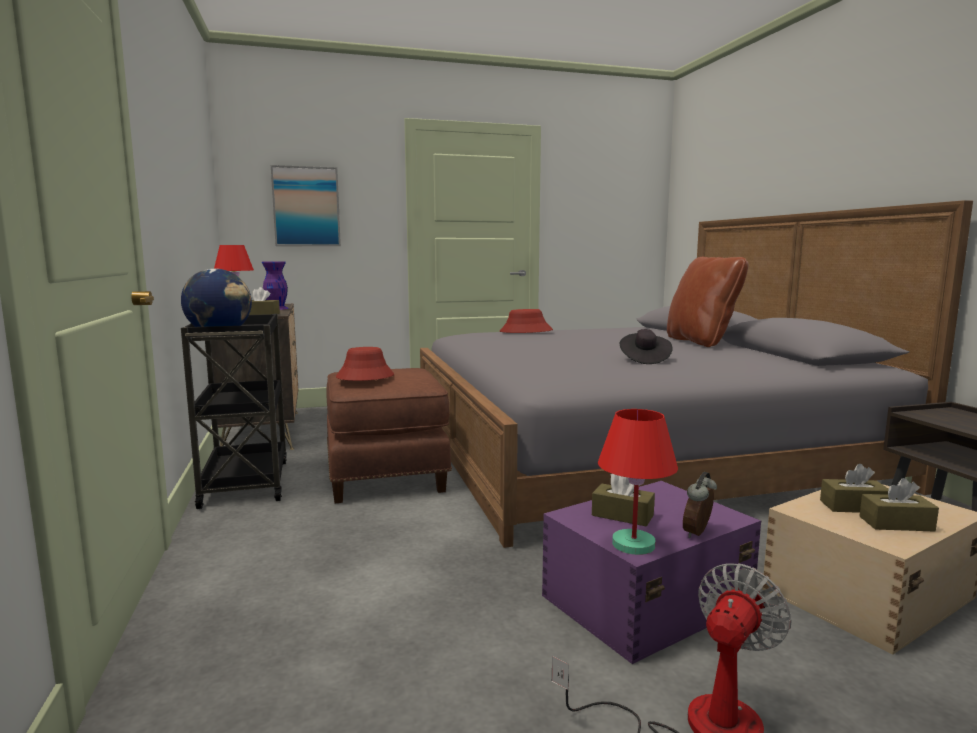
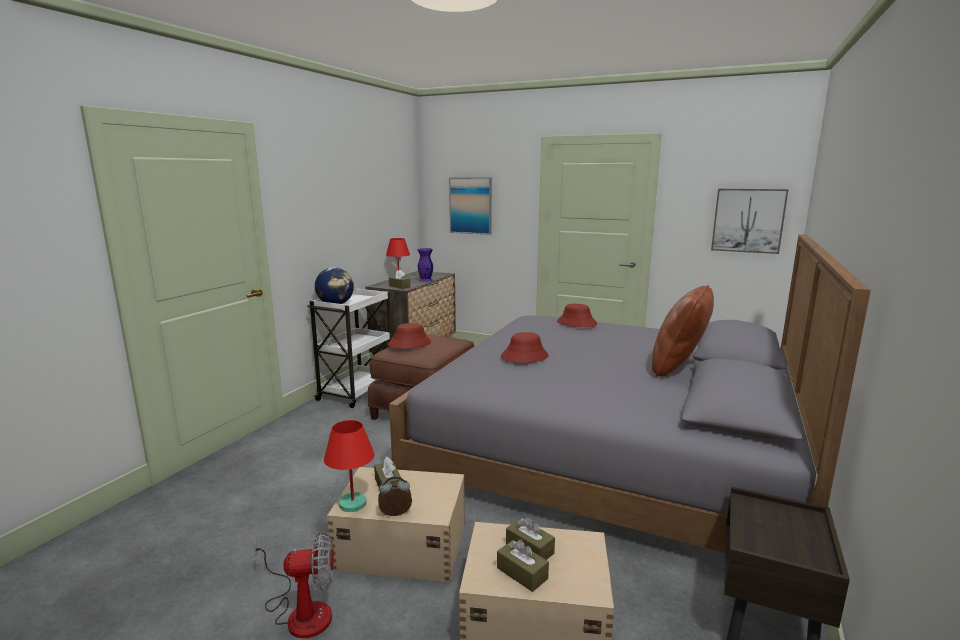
camera: 40 degrees right, 5 degrees up
(246, 482) = (357, 391): black cart -> white cart
(564, 354) = (524, 356): none -> red hat
(624, 220) = (748, 220): none -> picture
(644, 360) = (558, 377): black hat -> none
(644, 600) = (401, 545): purple storage box -> beige storage box

